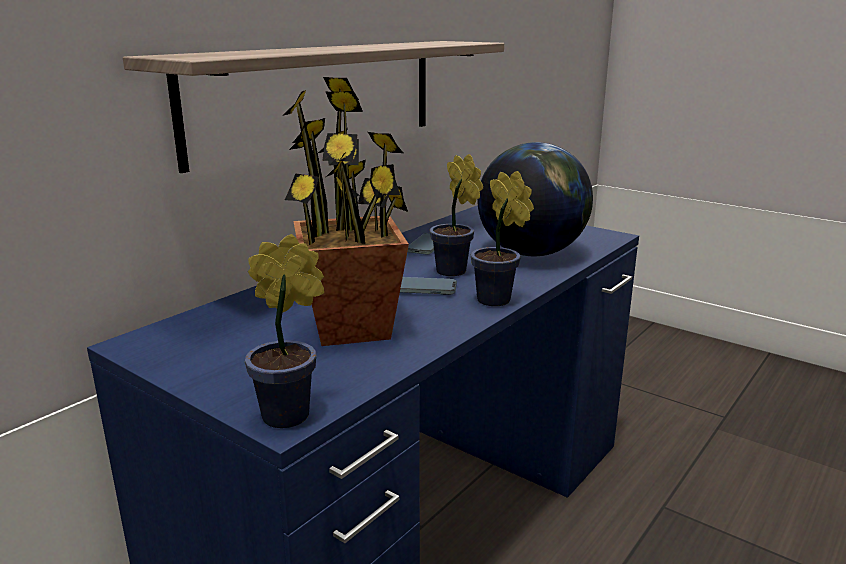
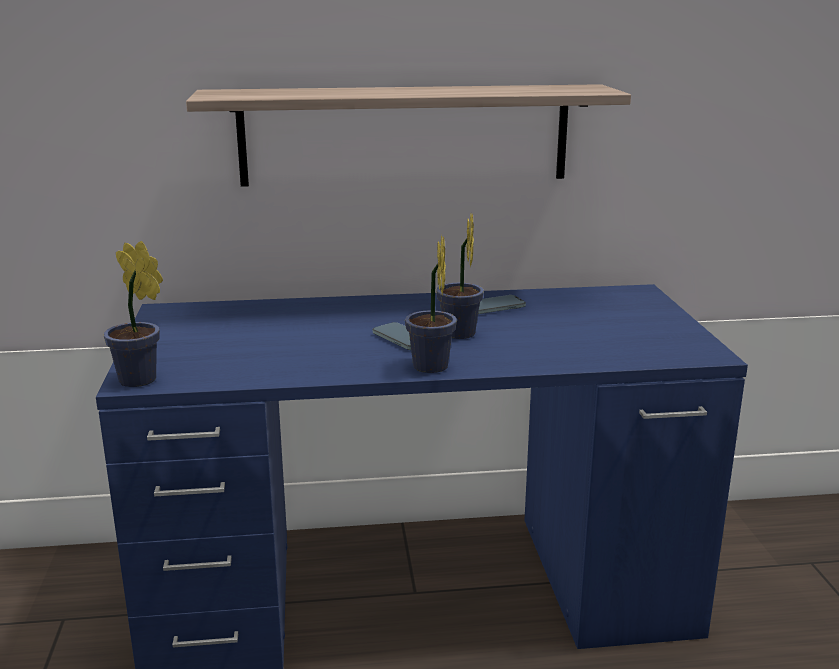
camera: 45 degrees right, 0 degrees up
(353, 328) = (289, 347): potted plant -> none
(531, 253) = (573, 342): globe -> none

